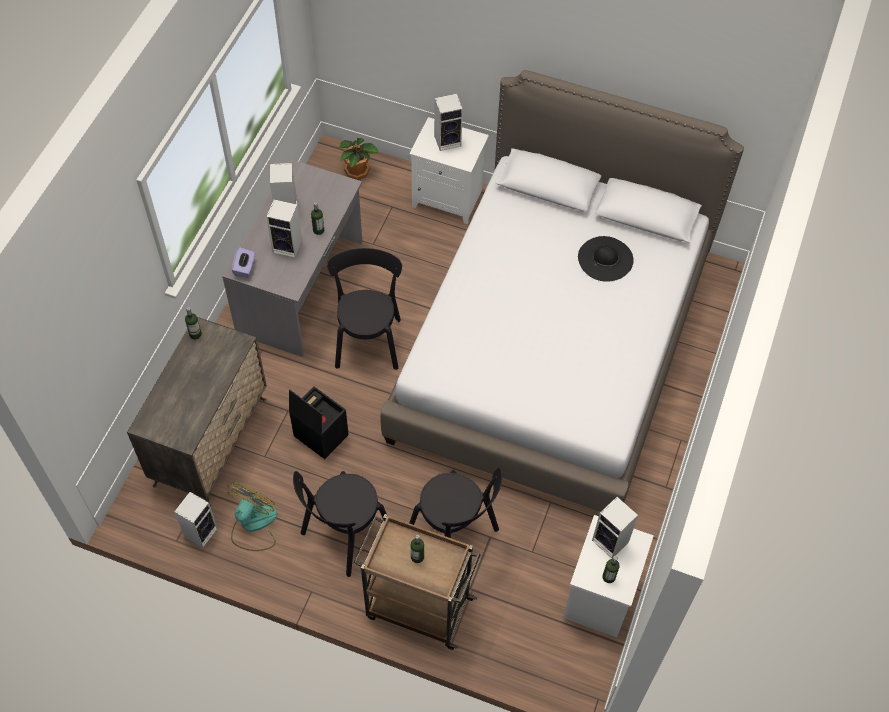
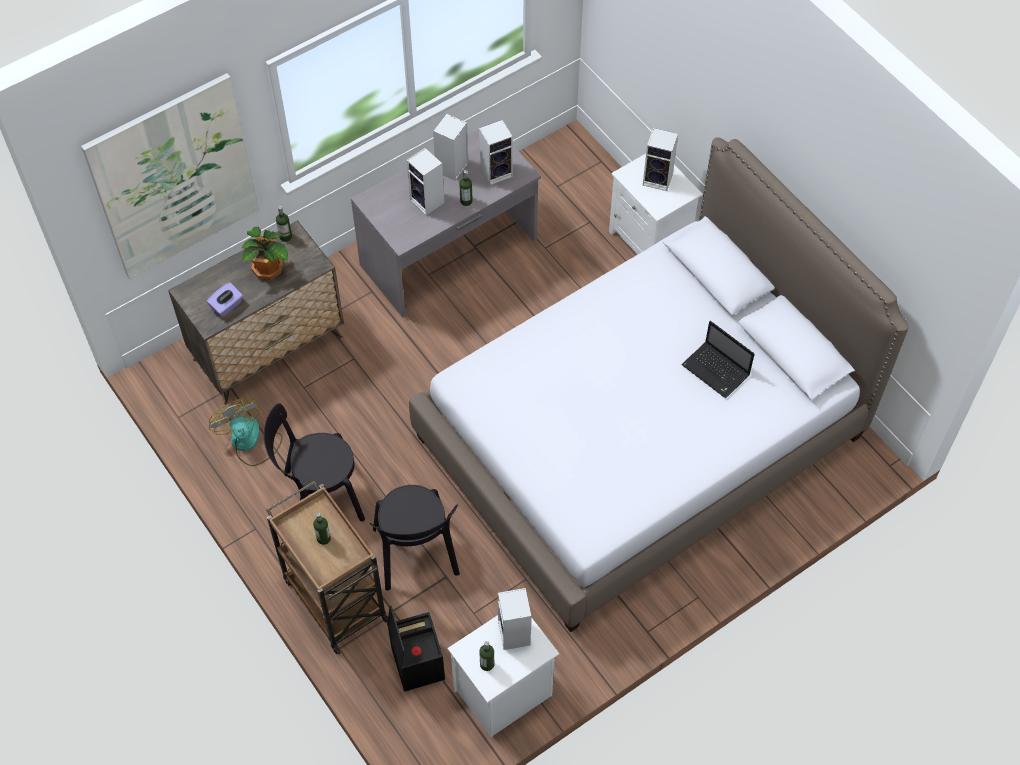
camera: 35 degrees right, 0 degrees up
(98, 325) = (174, 178): none -> picture
(201, 531) = (204, 421): speaker -> speaker (497, 172)
(245, 268) = (375, 201): purple tissue box -> purple tissue box (227, 306)
(253, 525) = (250, 442): fan -> fan turned 90 degrees counterclockwise
(319, 435) = (364, 396): black storage box -> black storage box (416, 662)
(358, 172) = (582, 172): potted plant -> potted plant (268, 270)
(368, 339) = (473, 334): black chair -> none
(605, 259) = (717, 371): black hat -> laptop

